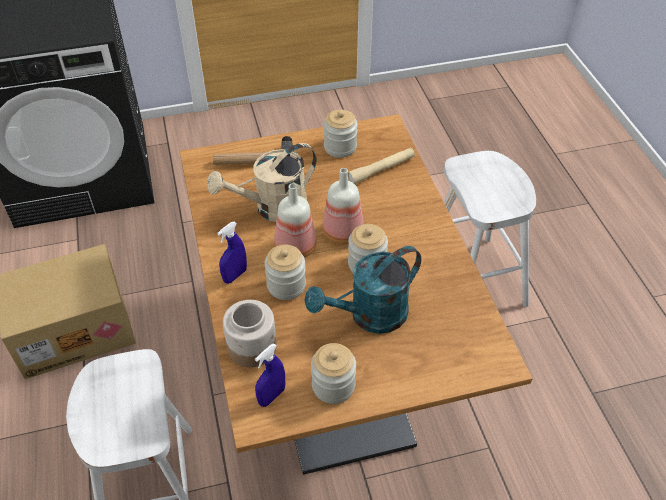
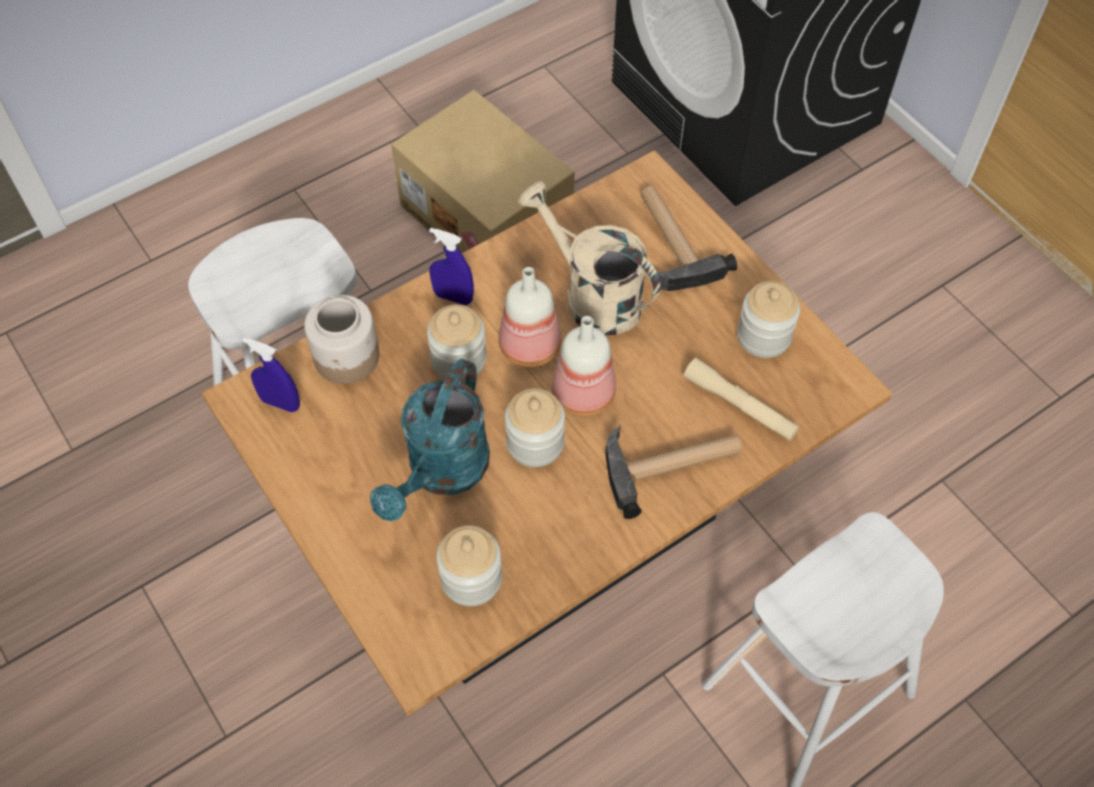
camera: 70 degrees right, 10 degrees up
(333, 385) = (316, 464): jar -> jar (471, 579)
(369, 316) = (442, 473): turquoise watering can -> turquoise watering can turned 105 degrees counterclockwise
(407, 208) = (672, 464): none -> hammer

